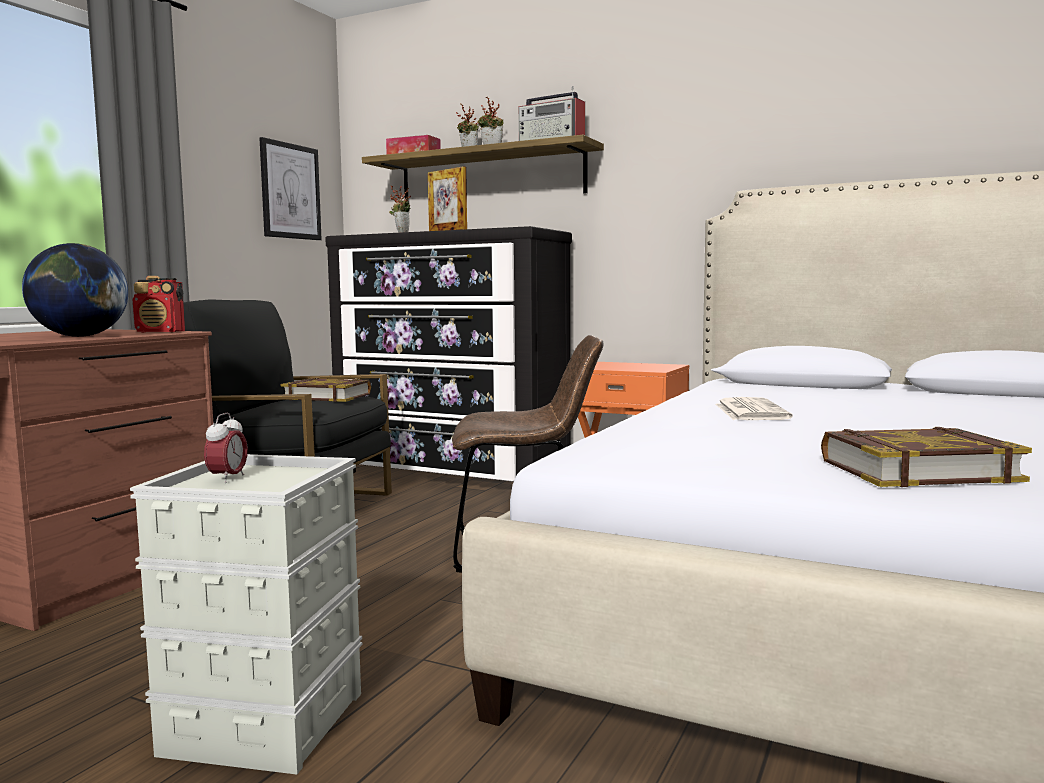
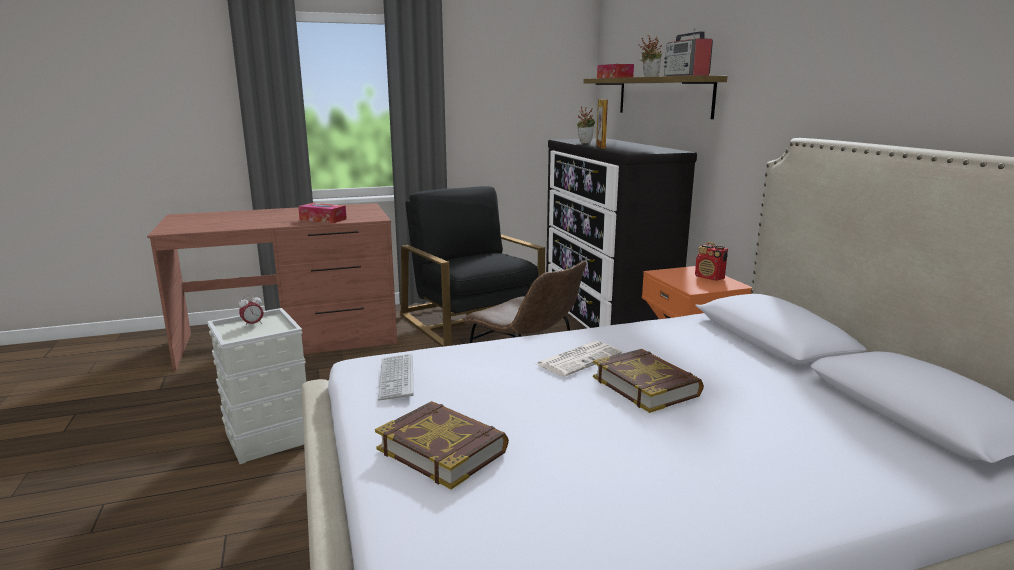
camera: 45 degrees right, 10 degrees up
(80, 336) = (323, 219): globe -> tissue box
(161, 332) = (368, 218): radio -> radio (709, 278)
(290, 191) = (543, 103): picture -> none
(327, 396) = (495, 258): book -> book (646, 386)
(673, 450) = (396, 378): none -> keyboard

